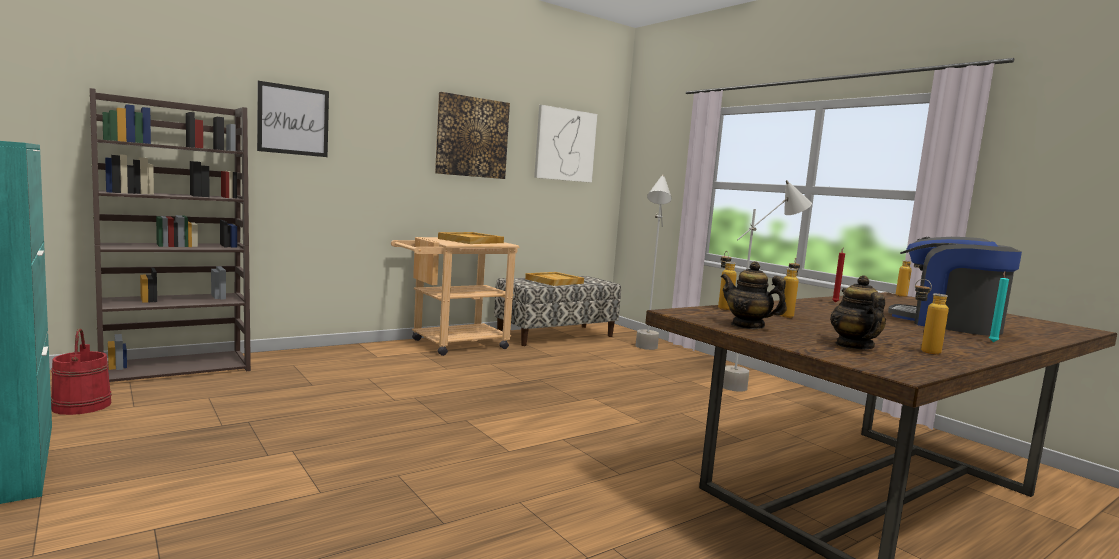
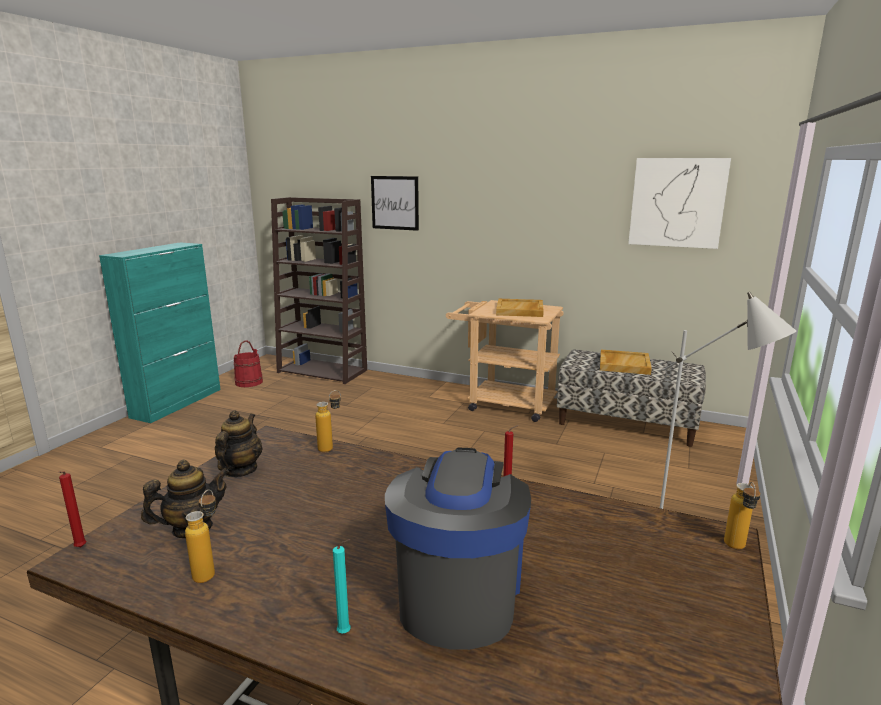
camera: 60 degrees right, 10 degrees up
(472, 137) = (549, 203): picture -> none
(645, 351) = (679, 477): grey floor lamp -> none
(786, 315) = (335, 480): bottle -> none
(880, 371) = (79, 548): none -> red candle

